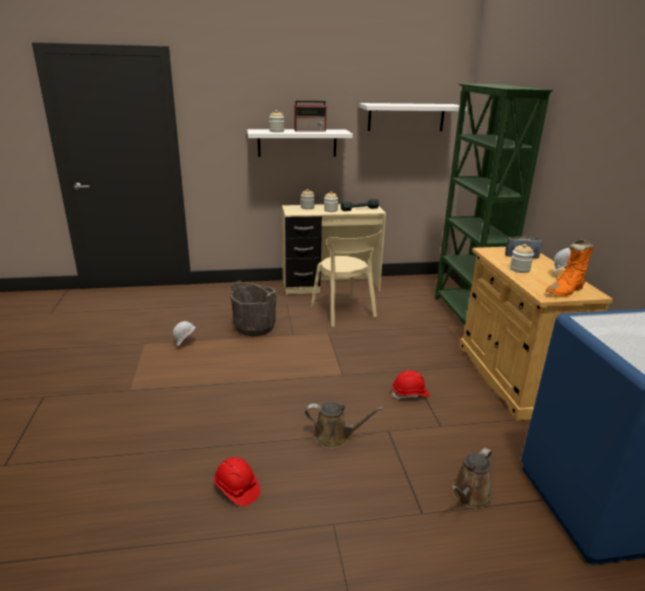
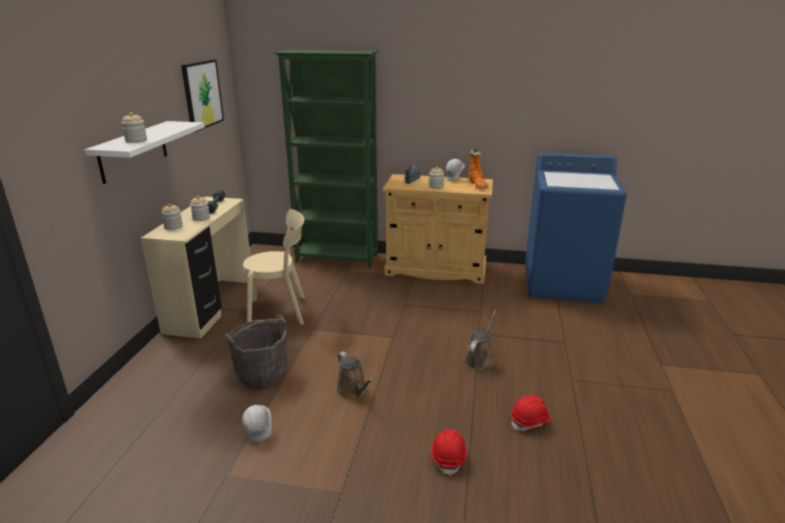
camera: 70 degrees left, 0 degrees up
(310, 130) = (156, 130): radio -> none
(406, 117) = (202, 94): white shelf -> picture
(410, 394) = (436, 313): red hard hat -> red hard hat (448, 457)
(469, 496) = (551, 321): brown watering can -> brown watering can (353, 391)

